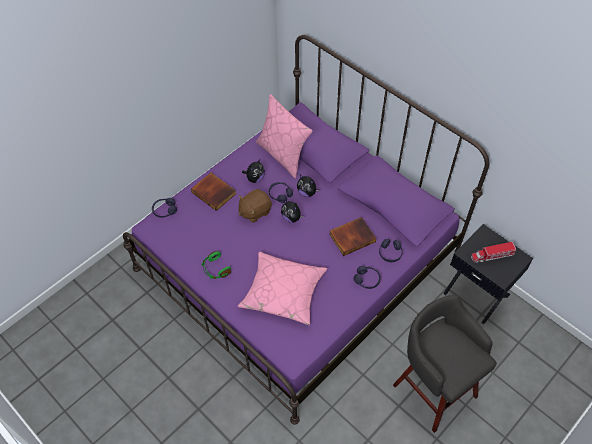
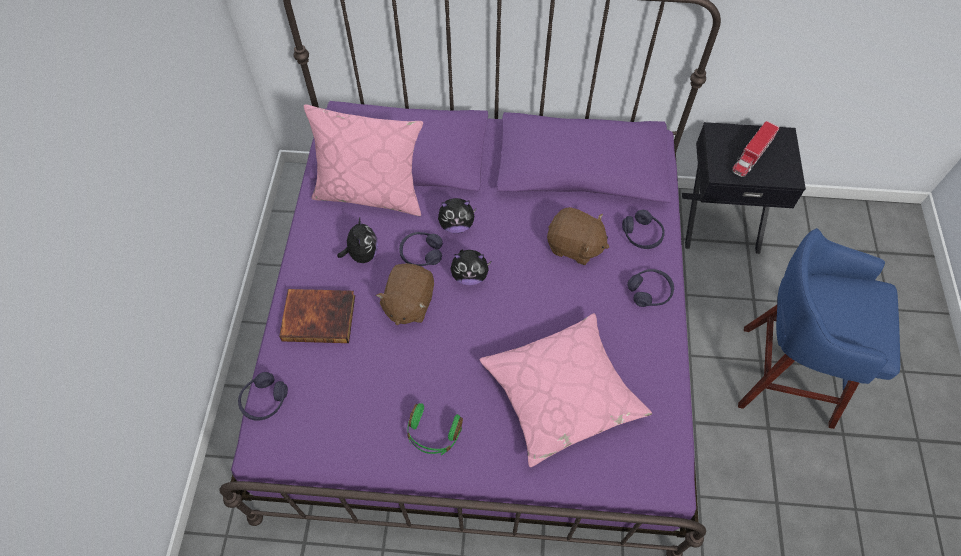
camera: 40 degrees left, 5 degrees up
(352, 237) = (574, 246): book -> brown plush toy
(433, 388) = (782, 374): grey stool -> blue stool

